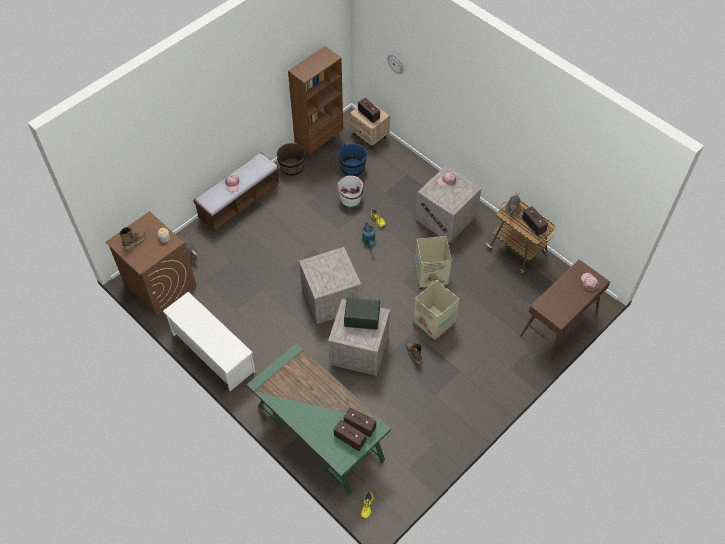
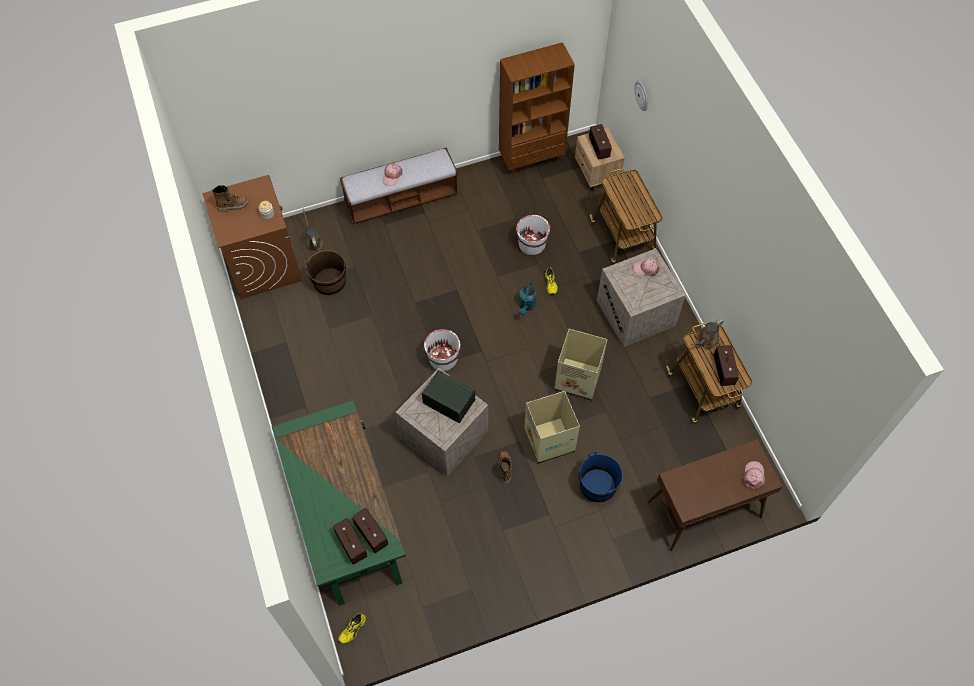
camera: 25 degrees right, 5 degrees up
(212, 353) = (278, 368): white shoe rack -> none
(292, 167) = (483, 179): brown bucket -> brown bucket (329, 282)
(330, 299) = (443, 359): crate -> white bucket
(353, 168) = (555, 207): blue bucket -> blue bucket (598, 485)
(410, 172) = (623, 238): none -> cart

